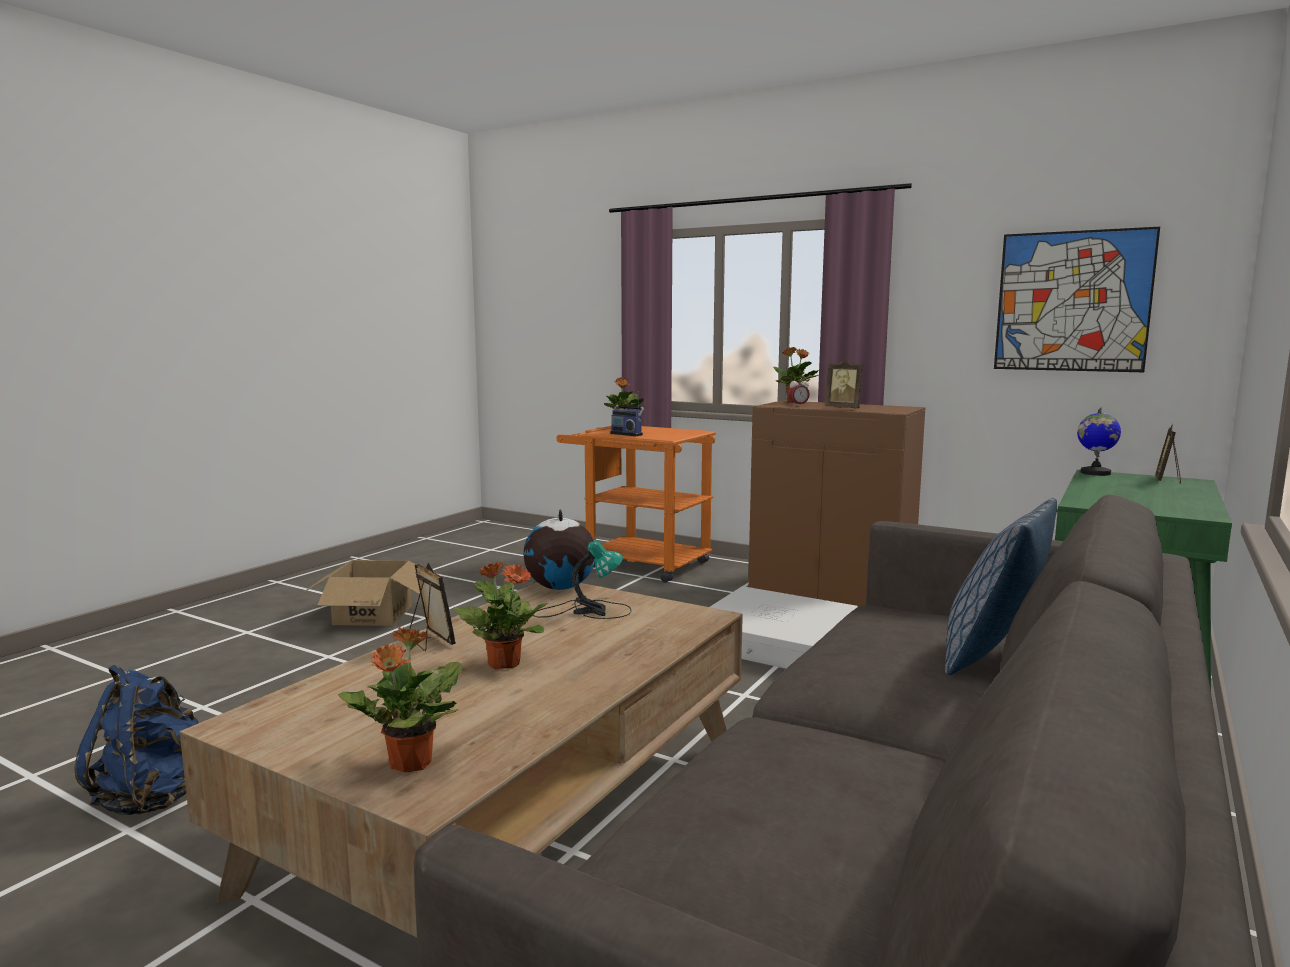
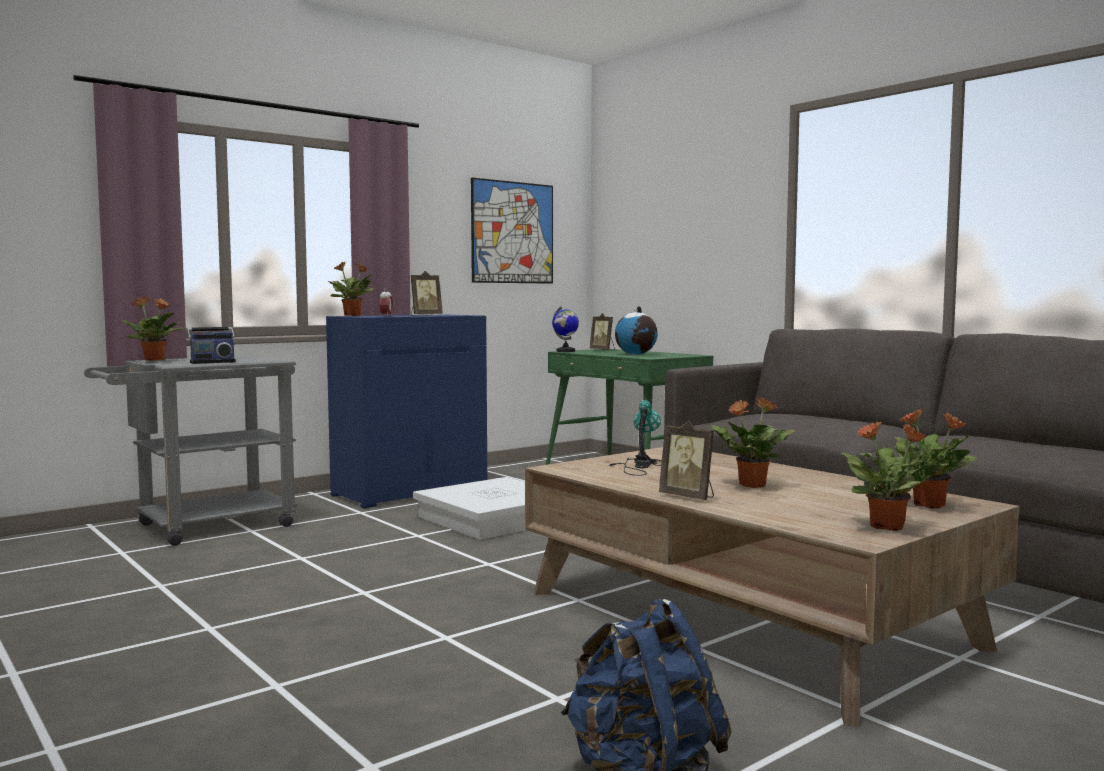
camera: 70 degrees left, 5 degrees down
(288, 737) = (888, 527): none -> potted plant
(373, 615) = (140, 656): cardboard box -> none
(430, 642) = (688, 497): picture frame -> picture frame turned 120 degrees counterclockwise
(560, 588) = (566, 467): globe -> globe (636, 354)
(637, 563) = (202, 527): orange cart -> grey cart
(831, 592) = (410, 491): brown cabinet -> blue cabinet
(993, 655) = (815, 415): pillow -> none

